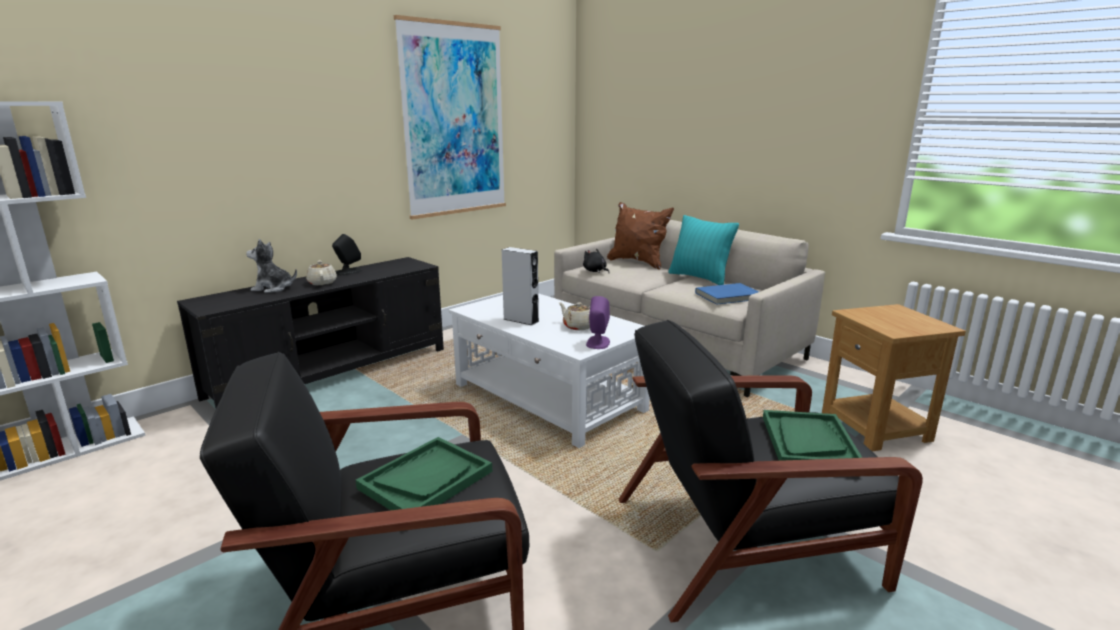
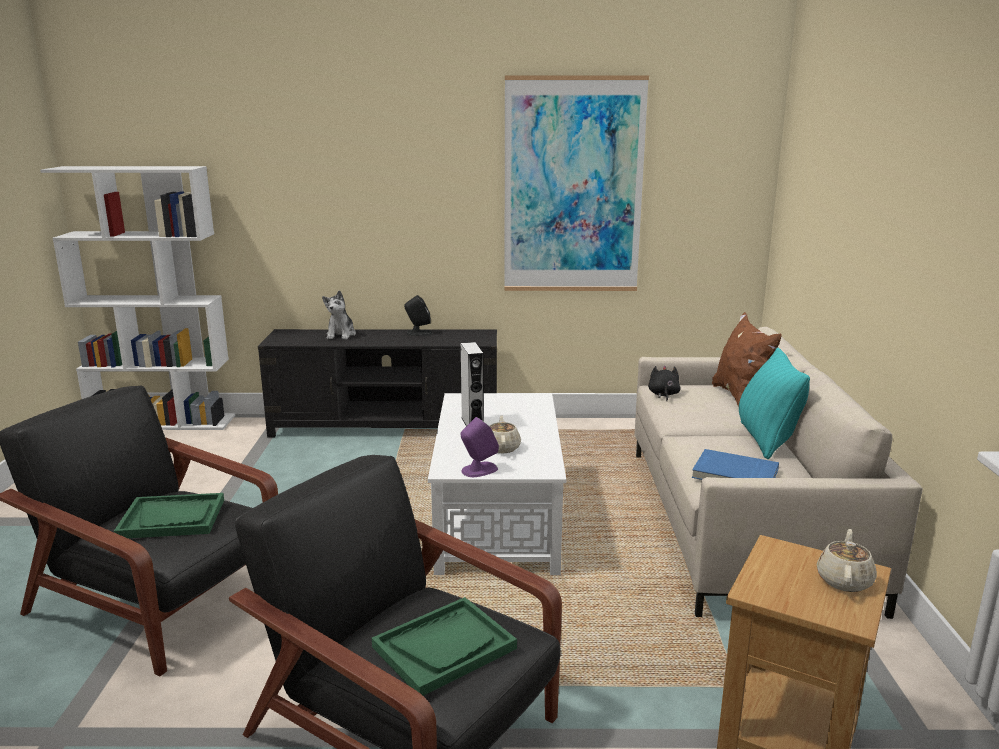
camera: 45 degrees right, 0 degrees up
(273, 288) = (341, 335): plush toy -> plush toy turned 135 degrees counterclockwise
(322, 282) = (380, 338): beige teapot -> beige teapot (844, 580)

